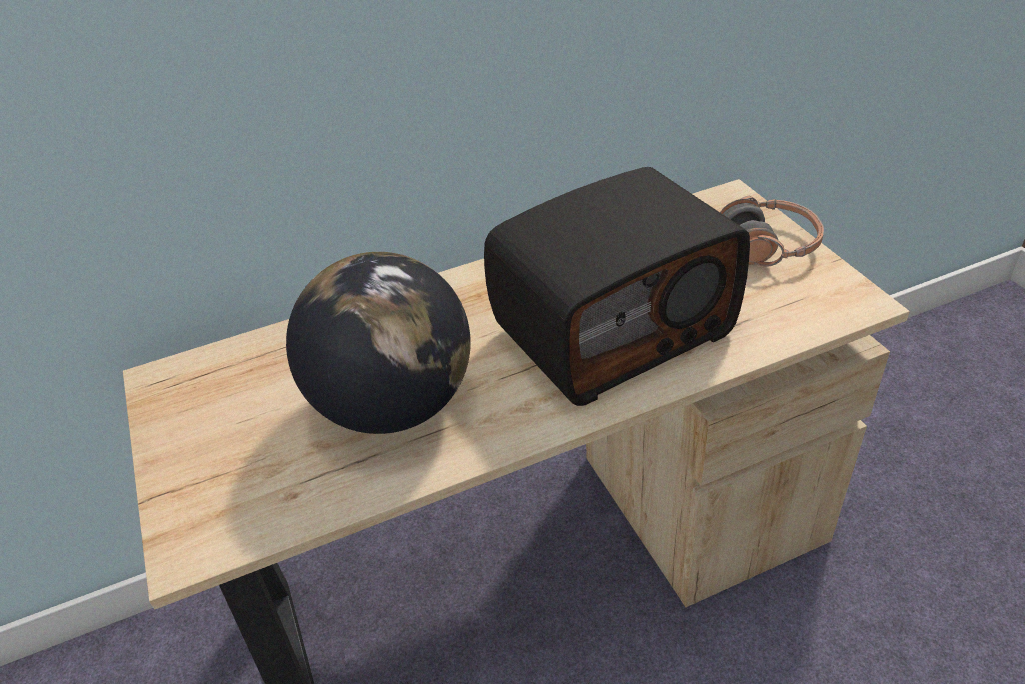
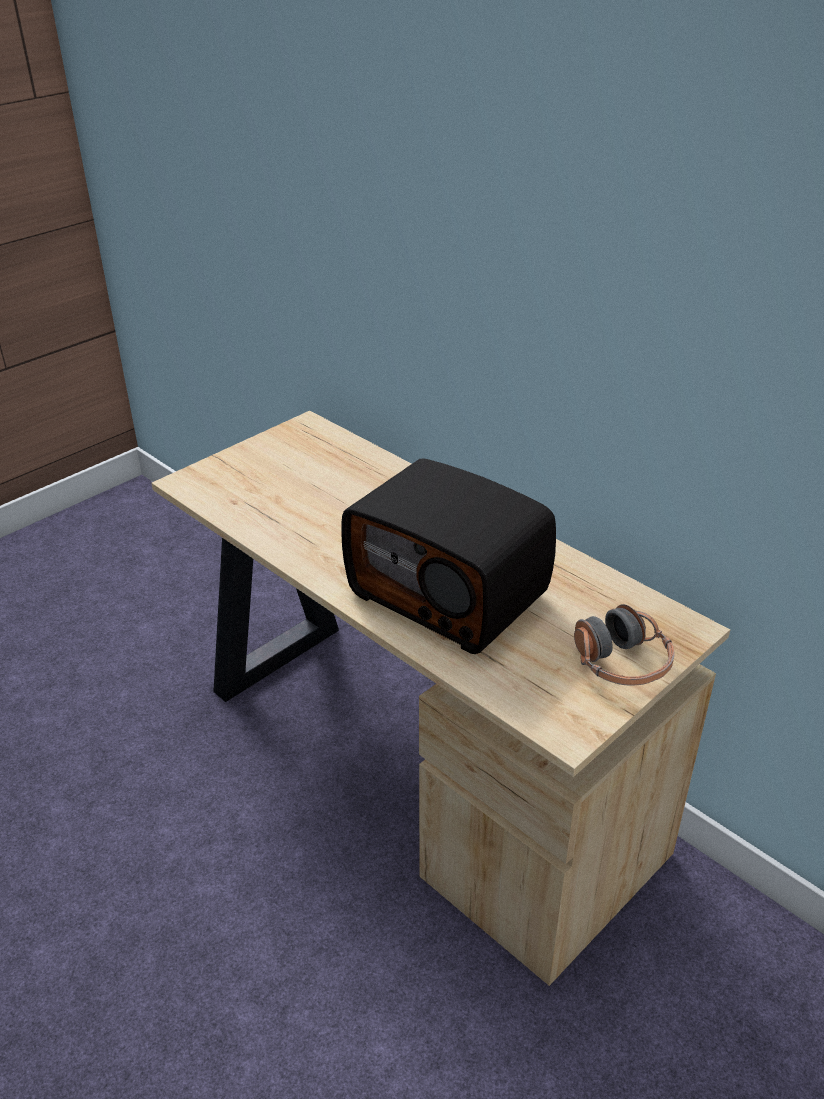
camera: 65 degrees right, 5 degrees down
(394, 405) = (323, 516): globe -> none

